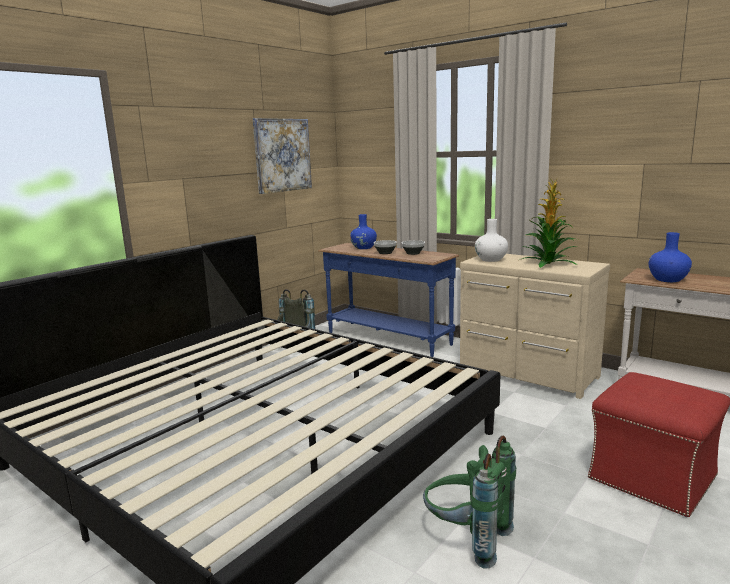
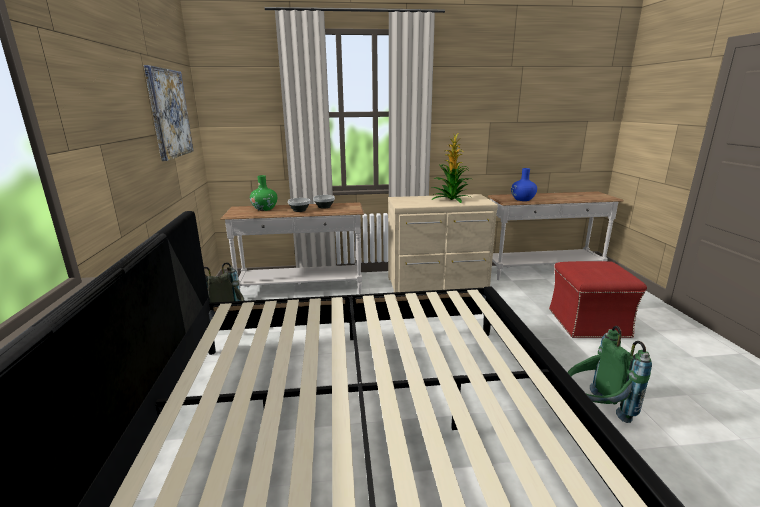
camera: 45 degrees left, 5 degrees up
(363, 248) = (265, 209): blue vase -> green vase
(387, 339) = (301, 290): blue console table -> white console table
(490, 260) = (409, 202): white vase -> none

